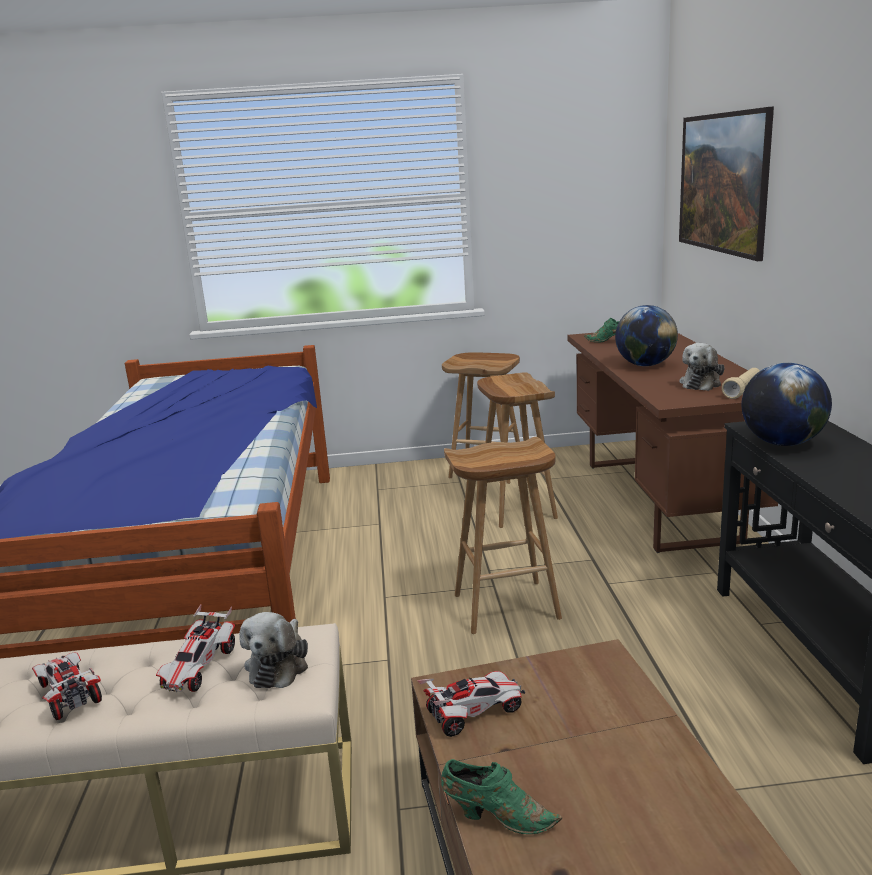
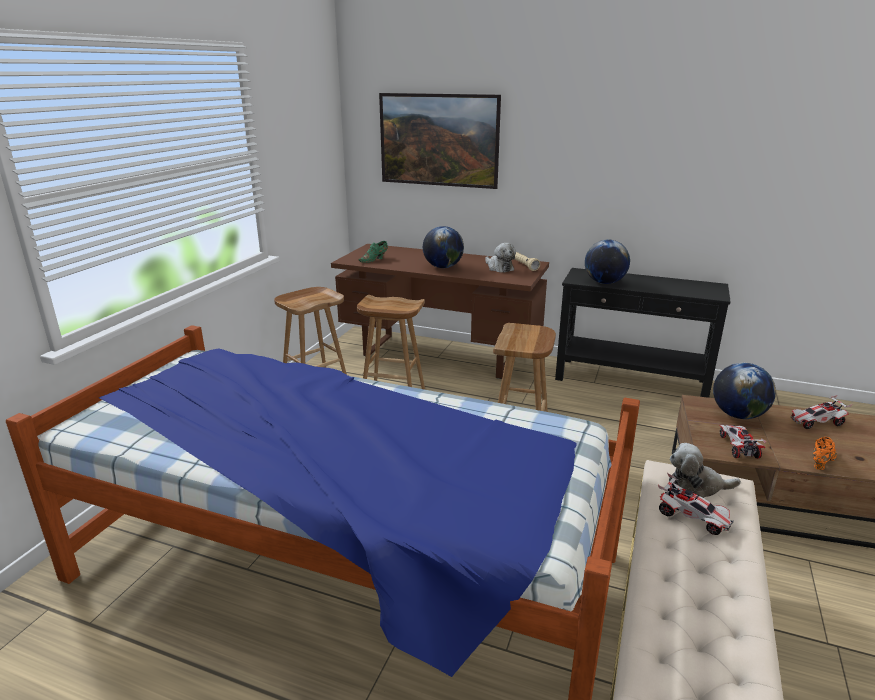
camera: 65 degrees left, 5 degrees up
(68, 694) = (710, 583): toy car -> toy car (816, 422)
(279, 664) = (696, 486): plush toy -> plush toy turned 150 degrees clockwise
(496, 816) = (821, 462): green shoe -> orange shoe
(598, 703) = (738, 415): none -> globe

